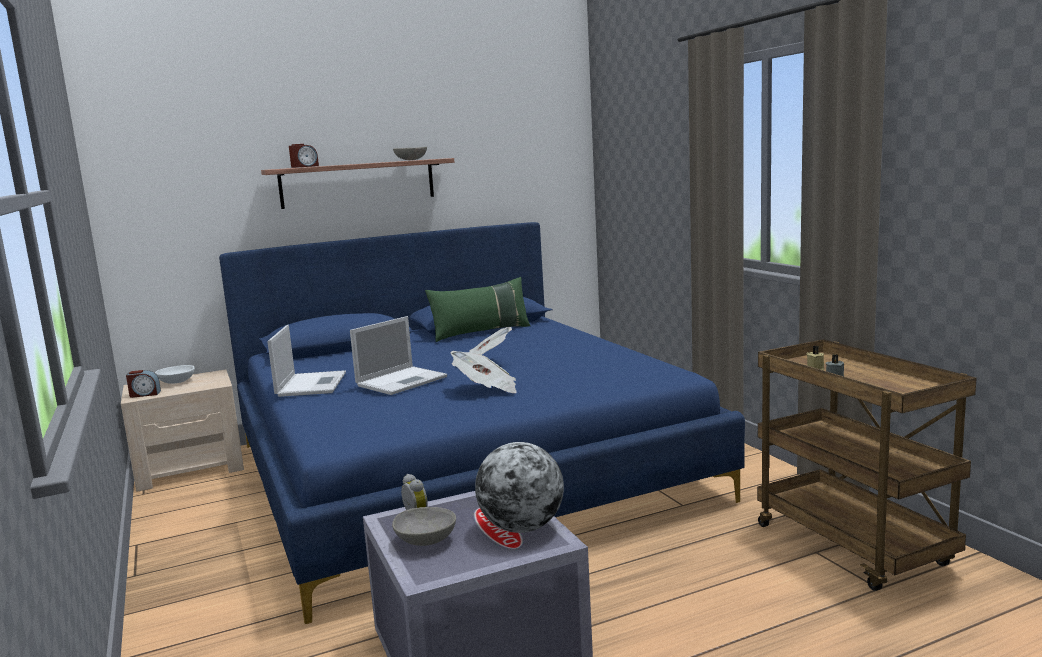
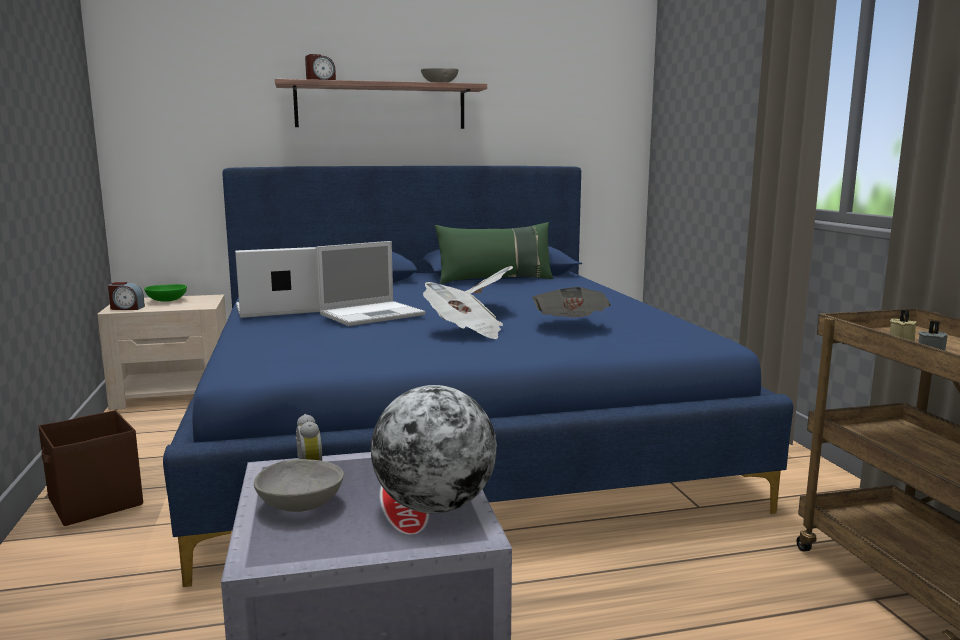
camera: 10 degrees right, 0 degrees up
(176, 382) = (166, 301): white bowl -> green bowl
(184, 573) = (95, 502): none -> brown storage box
(311, 384) = (277, 309): laptop -> laptop turned 120 degrees counterclockwise
(568, 373) = (571, 325): none -> newspaper

